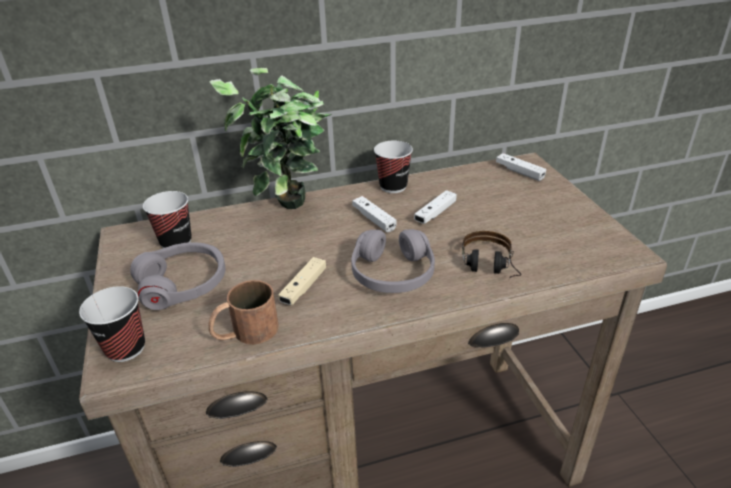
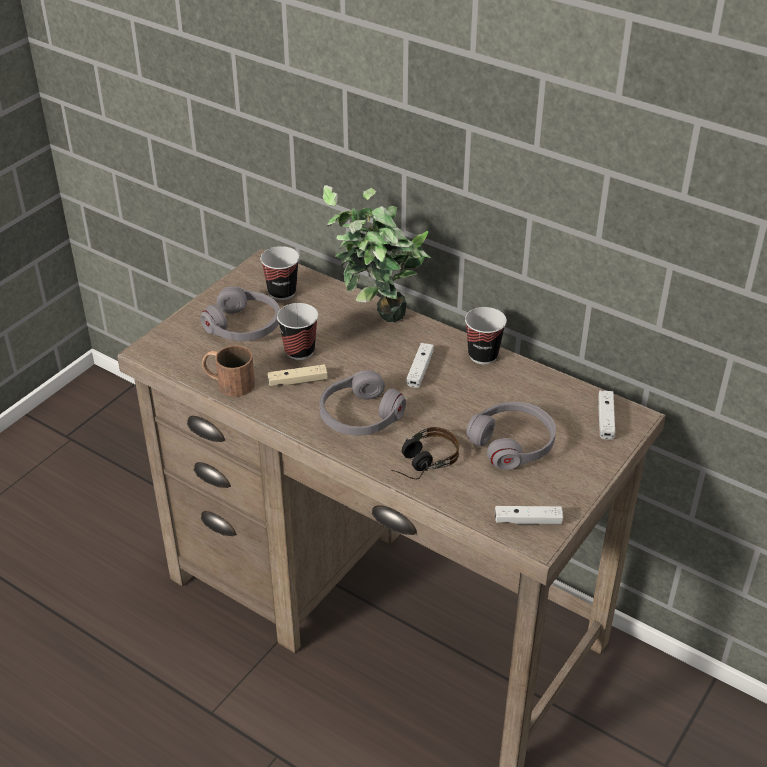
camera: 50 degrees right, 5 degrees up
(125, 348) = (167, 343): cup -> cup (299, 351)
(435, 213) = (468, 399): white game controller -> white game controller (528, 521)
(507, 216) = (512, 443): none -> grey headphones

